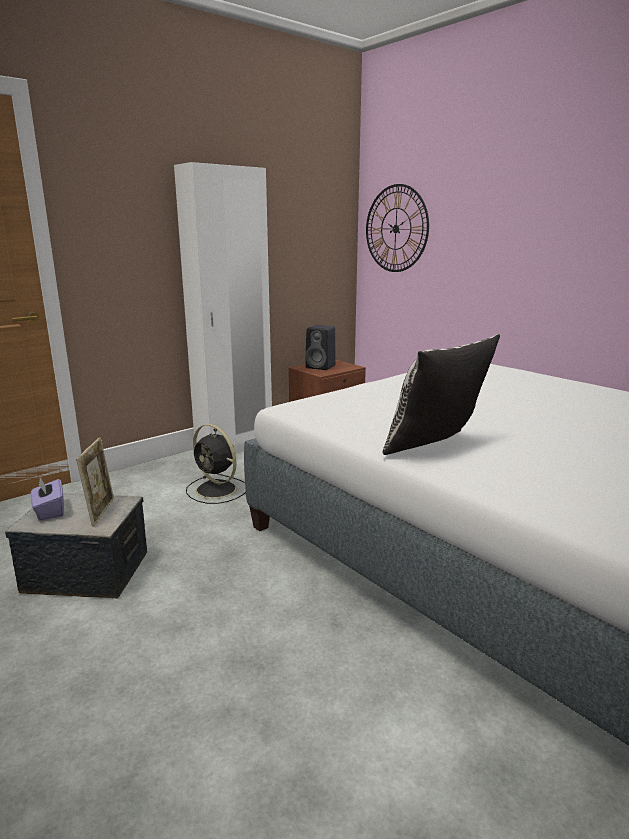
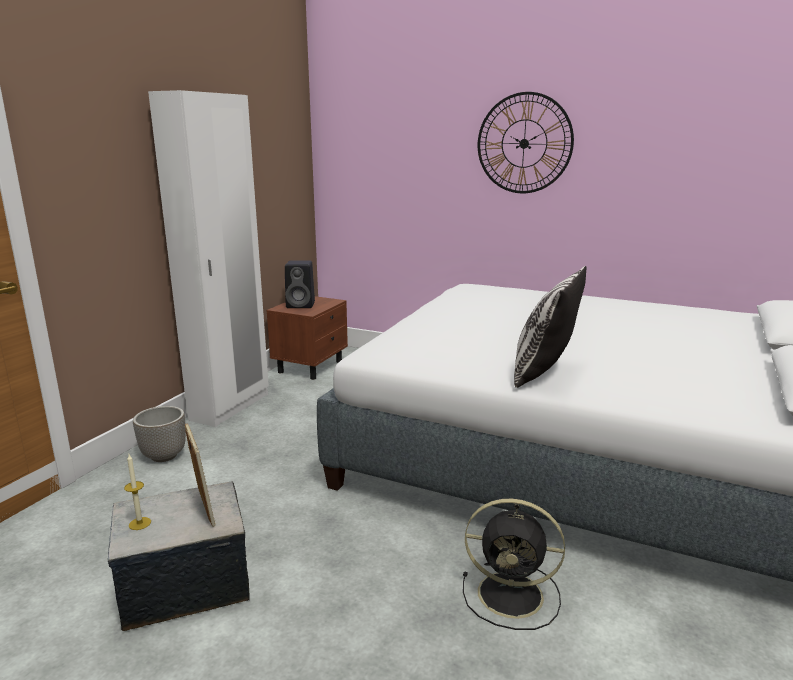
camera: 25 degrees left, 0 degrees up
(49, 511) = (140, 523): purple tissue box -> candle
(155, 474) = (164, 456): none -> planter
(217, 490) = (254, 458): black fan -> black fan (513, 595)
(396, 229) = (361, 155): wall clock -> wall clock (524, 143)

